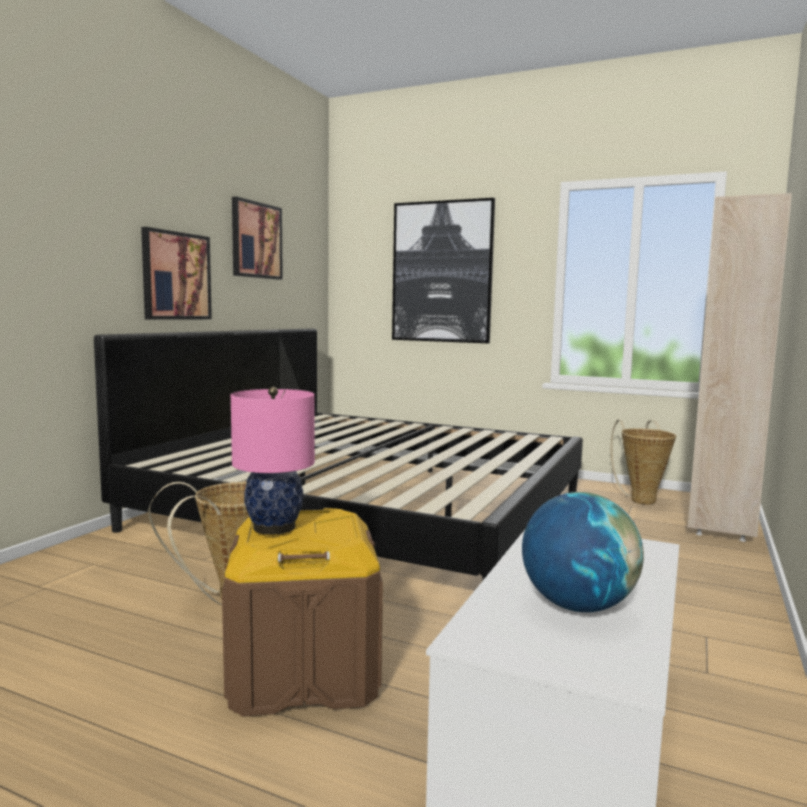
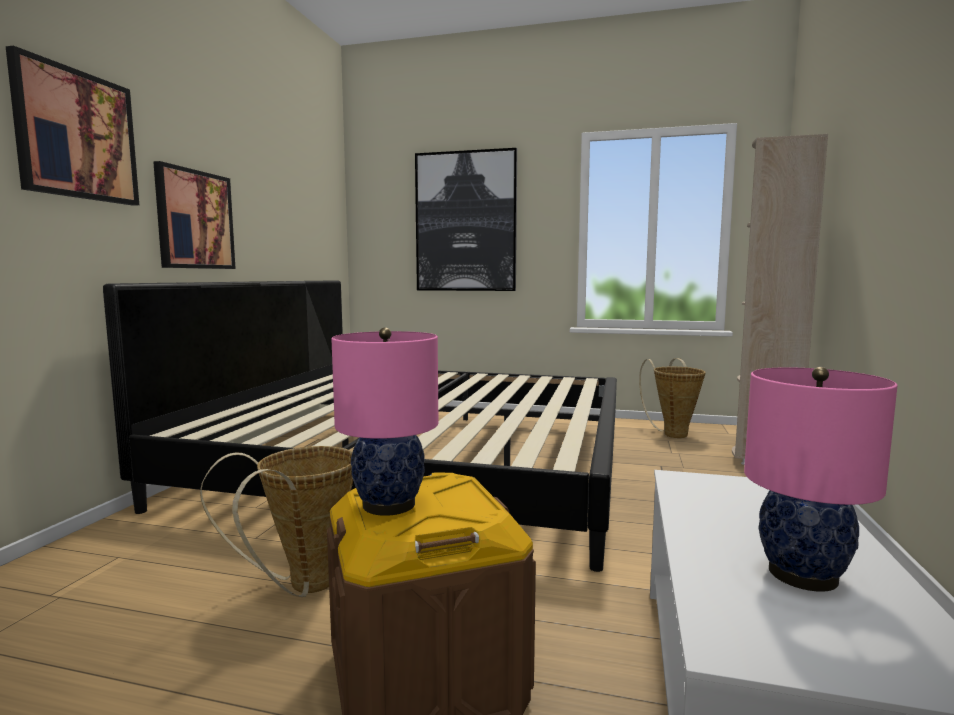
camera: 10 degrees left, 0 degrees up
(256, 240) = (277, 186): picture -> picture (76, 135)
(577, 606) = (802, 574): globe -> pink table lamp

